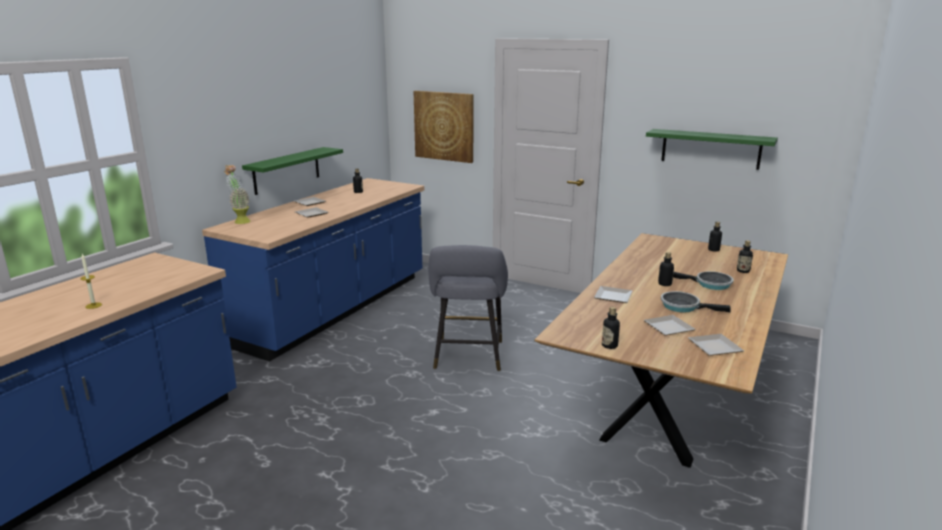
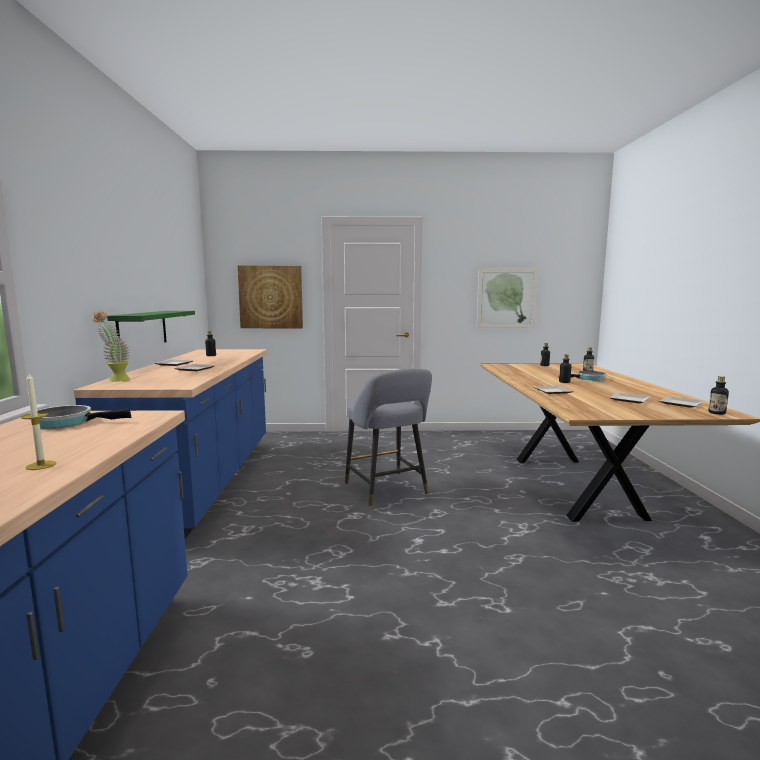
camera: 30 degrees left, 10 degrees down
(609, 345) = (625, 414): bottle -> bottle (716, 413)
(683, 306) = (606, 390): frying pan -> frying pan (67, 422)
(710, 149) = (506, 298): green shelf -> picture

